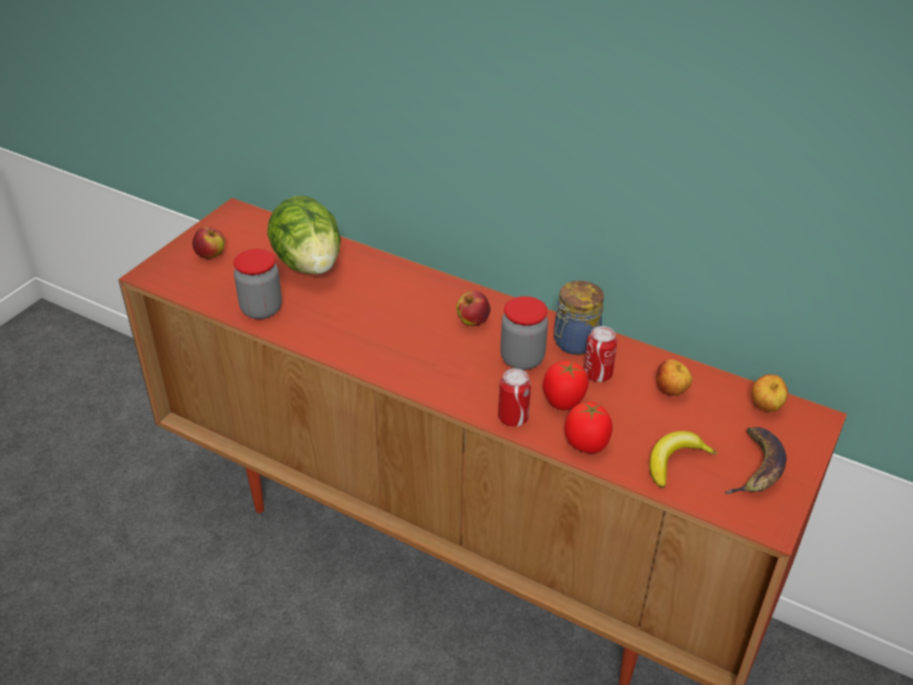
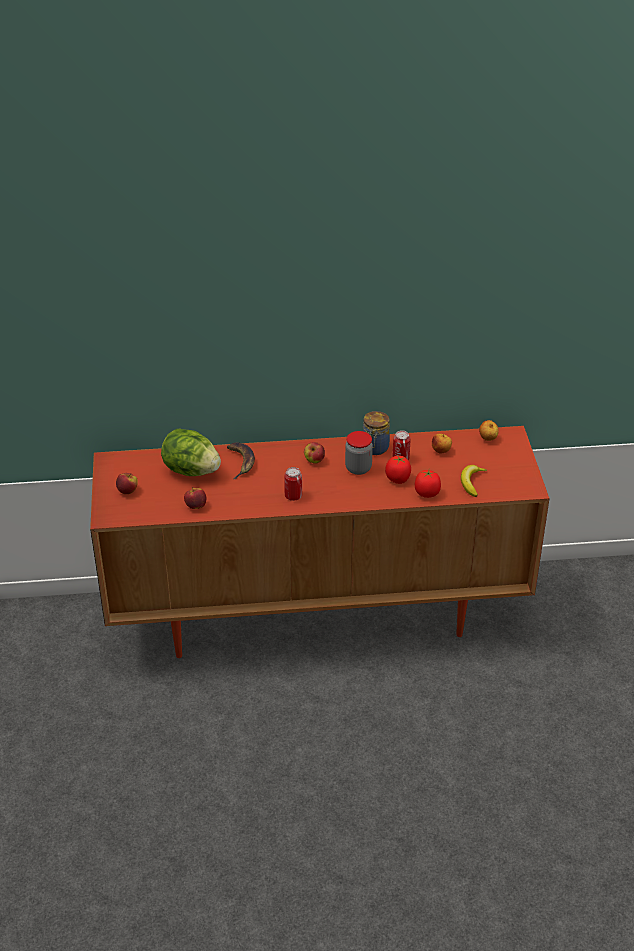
camera: 35 degrees left, 0 degrees up
(261, 309) = (195, 506): jar -> apple
(513, 418) = (383, 498): can -> can (293, 496)
(757, 467) = (507, 468): banana -> banana (241, 462)

